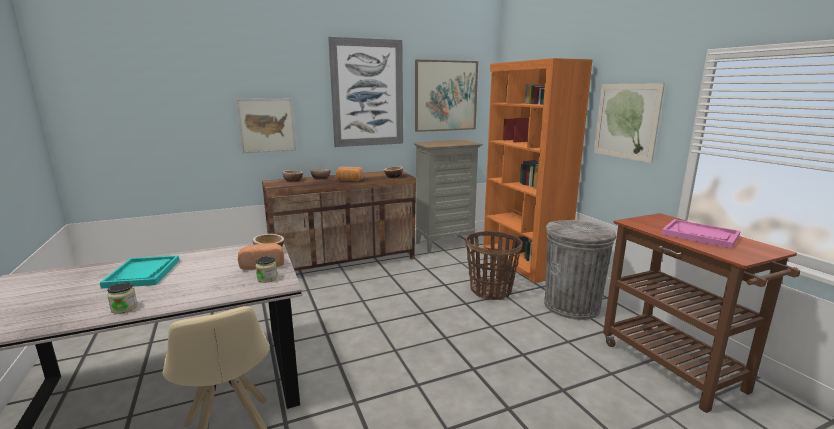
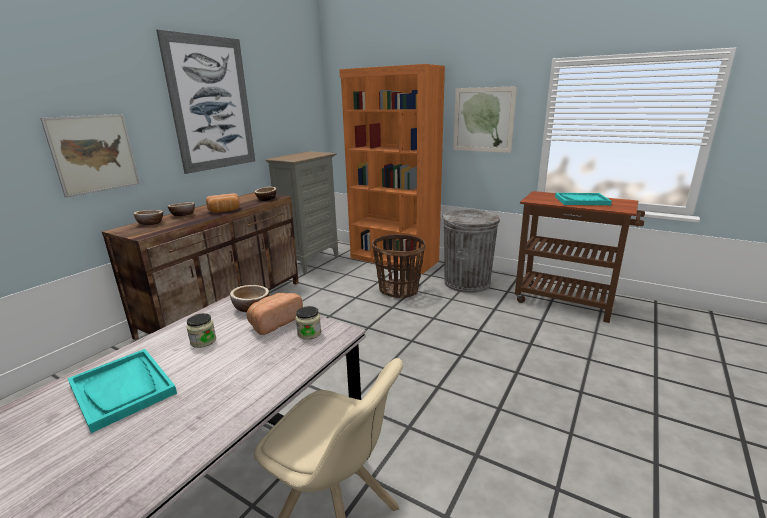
camera: 35 degrees left, 5 degrees up
(124, 308) = (192, 436): jar -> jar (203, 341)
(446, 96) = (286, 105): picture -> none
(700, 235) = (581, 200): pink tray -> turquoise tray

